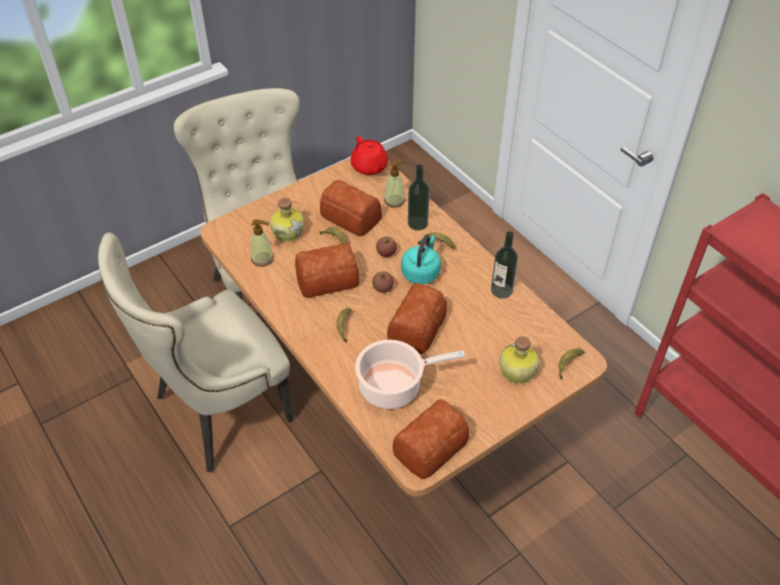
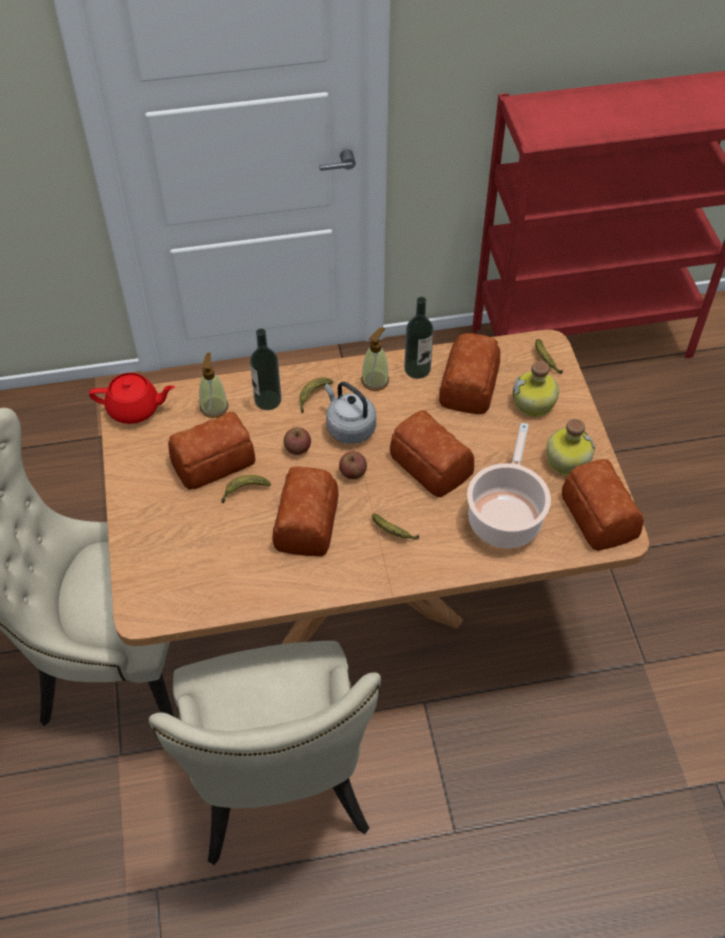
camera: 65 degrees left, 5 degrees up
(262, 259) = (228, 580): soap dispenser -> soap dispenser (375, 380)
(288, 231) = (195, 535): bottle -> bottle (566, 459)
(421, 272) = (349, 427): turquoise kettle -> grey kettle
(509, 326) = (470, 384): none -> bread

